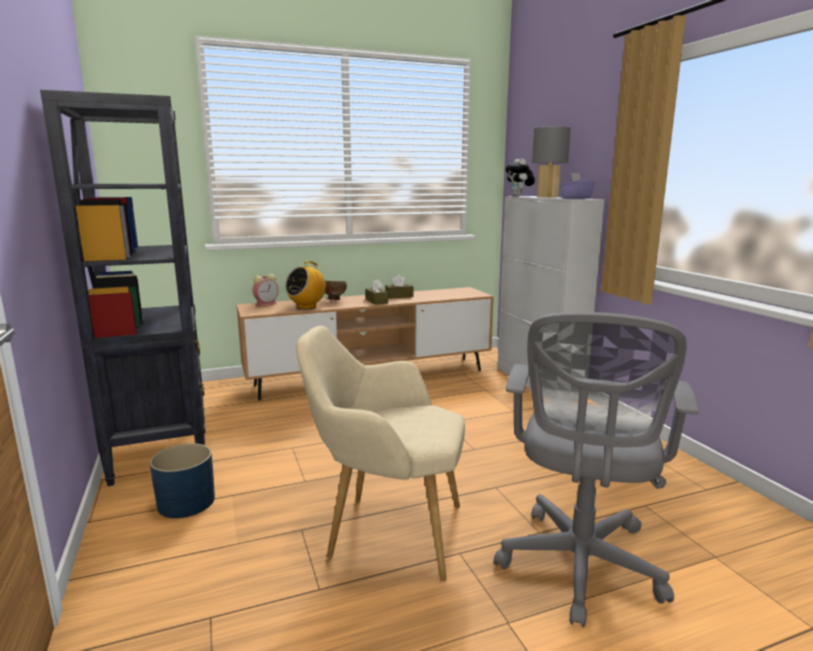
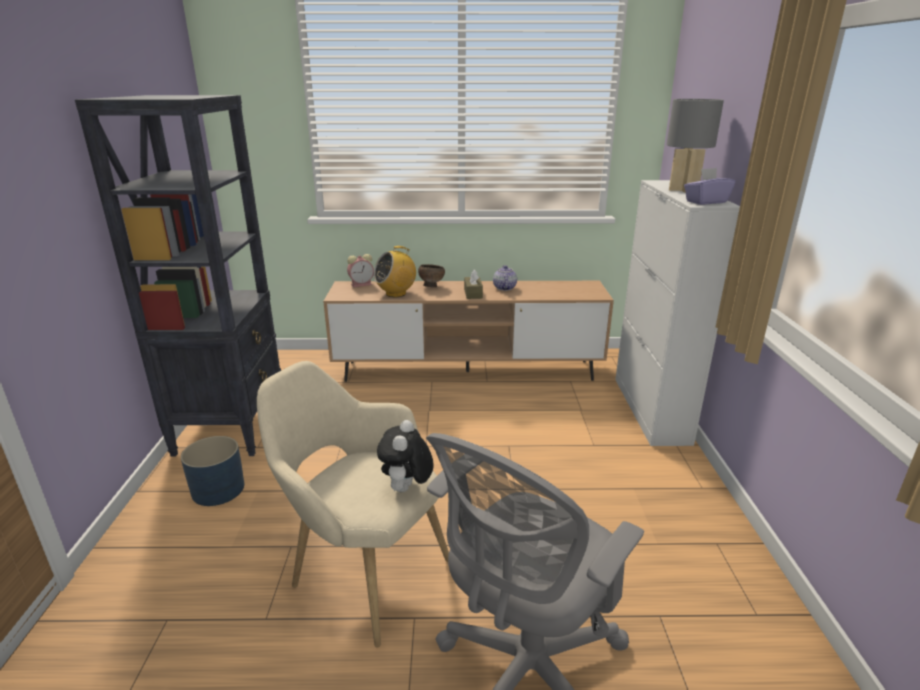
camera: 20 degrees right, 10 degrees up
(399, 296) = (504, 288): brown tissue box -> teapot
(519, 196) = (656, 182): plush toy -> plush toy (406, 489)

